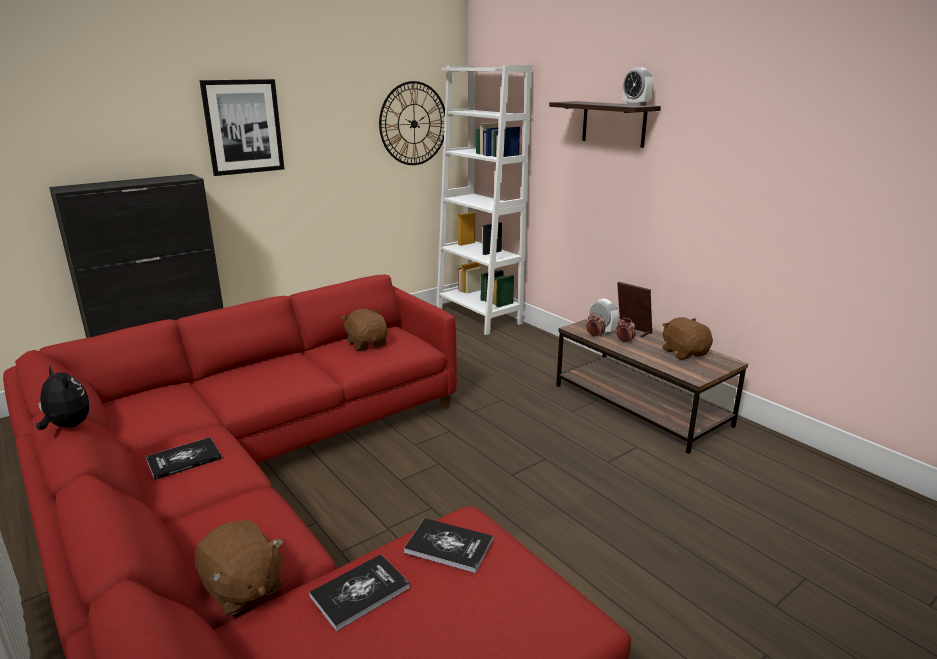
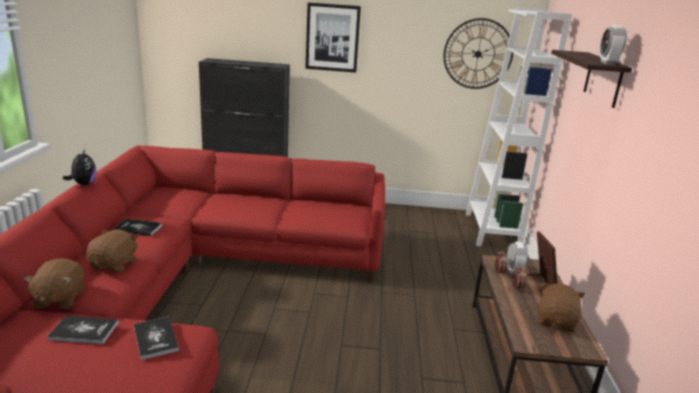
camera: 40 degrees right, 0 degrees up
(367, 344) = (324, 209): brown plush toy -> brown plush toy (115, 265)

